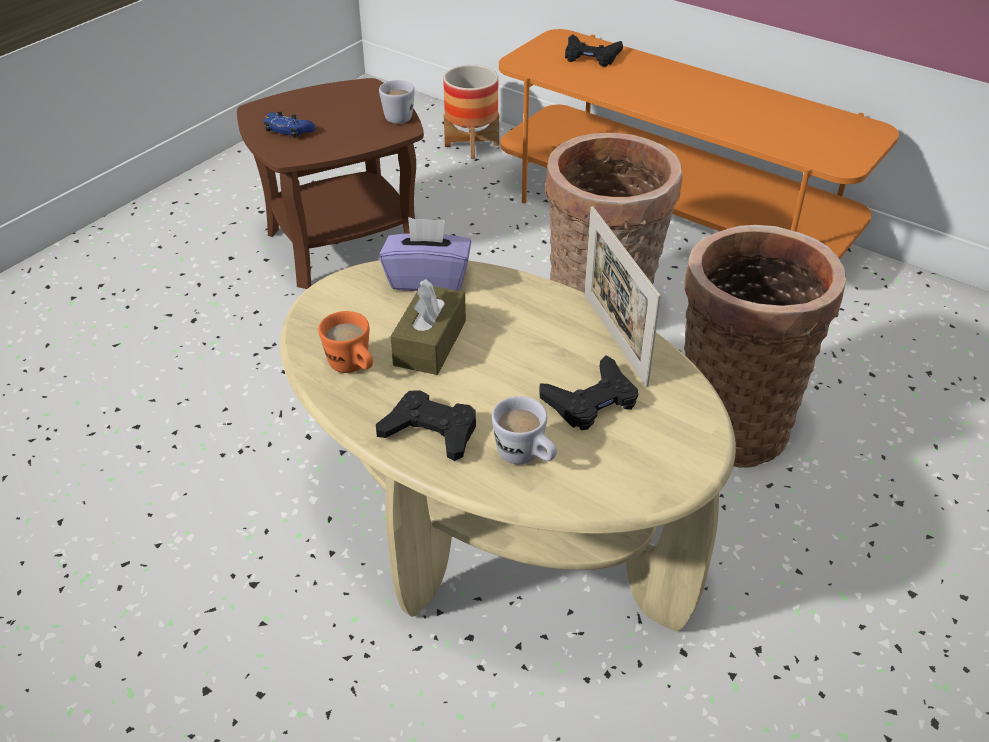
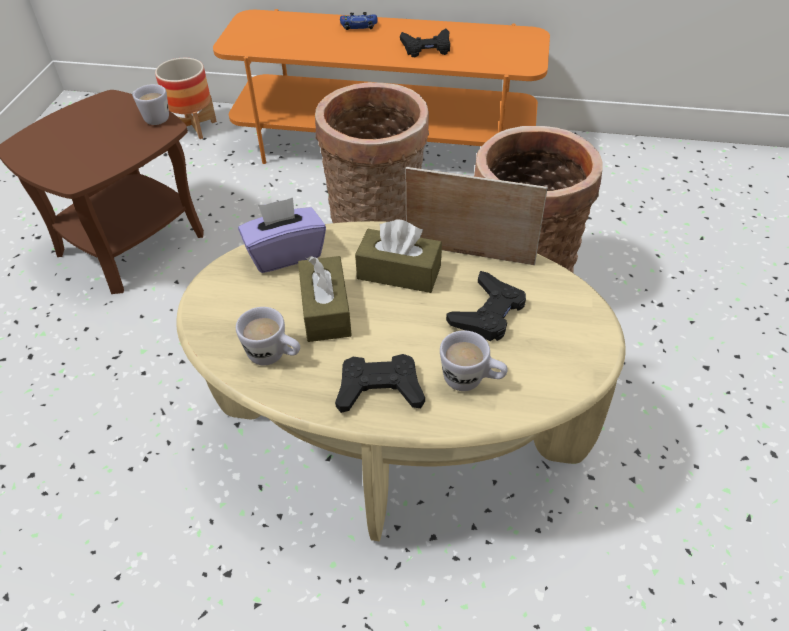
camera: 25 degrees left, 5 degrees up
(288, 131) = (61, 157): blue game controller -> blue game controller (359, 26)
(353, 368) = (274, 356): orange mug -> white mug
(527, 332) = (399, 272): none -> brown tissue box
(591, 56) = (286, 27): black game controller -> black game controller (426, 48)
(614, 338) = (469, 254): picture frame -> picture frame turned 150 degrees clockwise

